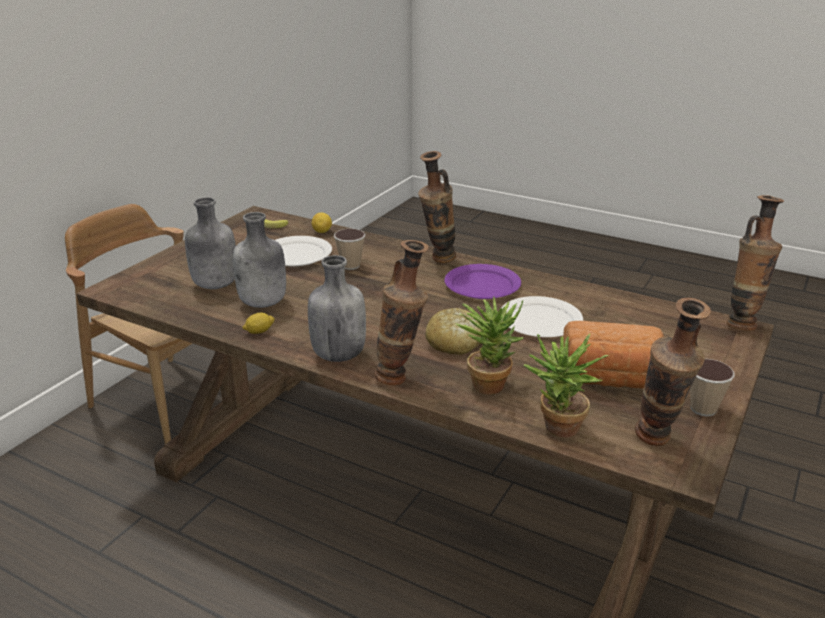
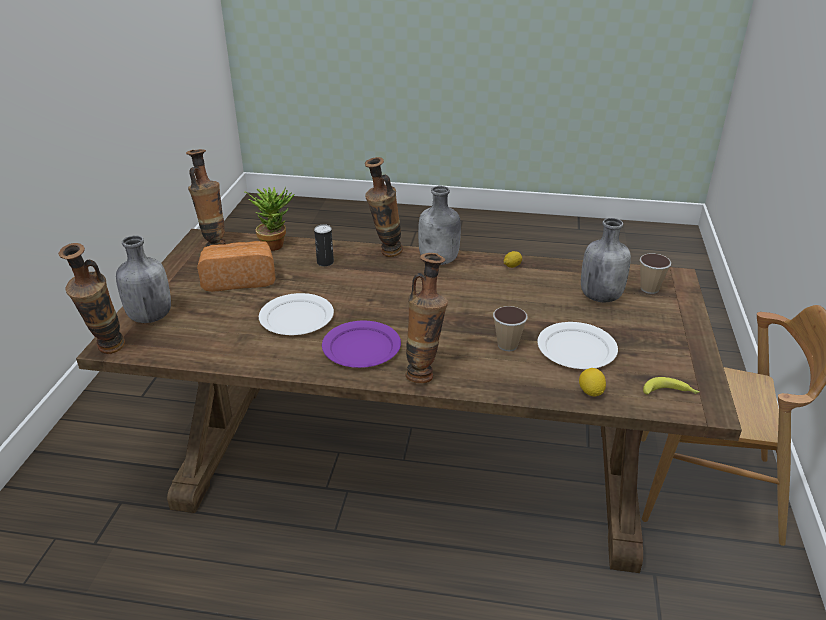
camera: 160 degrees right, 5 degrees up
(263, 303) = (538, 288): grey bottle -> grey bottle (149, 316)
(454, 343) = (361, 284): bread -> none
(488, 382) = (325, 262): potted plant -> can
(703, 409) = (178, 271): cup -> cup (649, 289)

